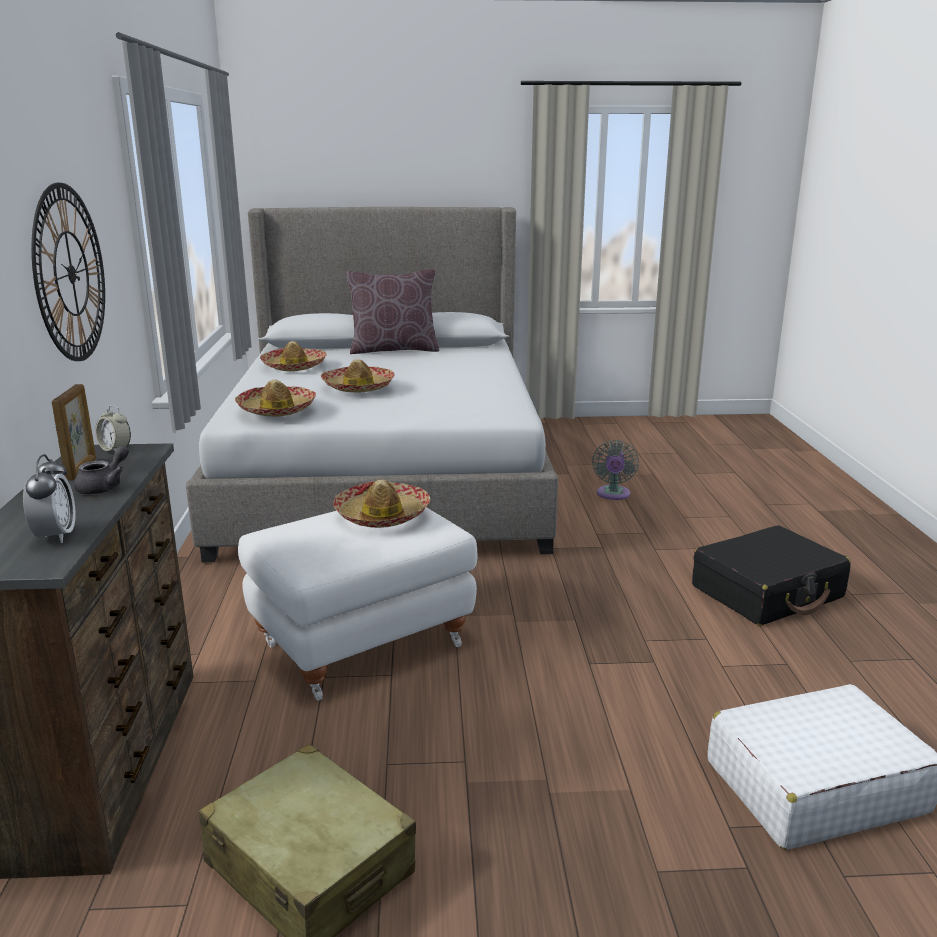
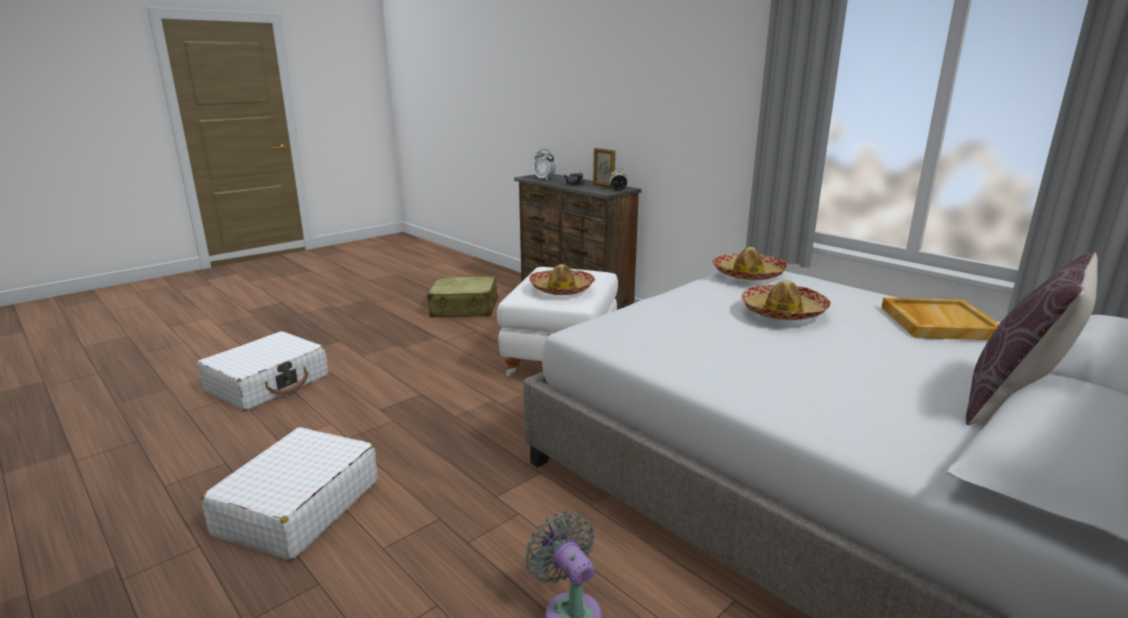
camera: 140 degrees right, 0 degrees up
(70, 273) = (682, 109): wall clock -> none
(294, 366) = (937, 322): hat -> beige tray
(767, 592) = (298, 507): black suitcase -> white suitcase

